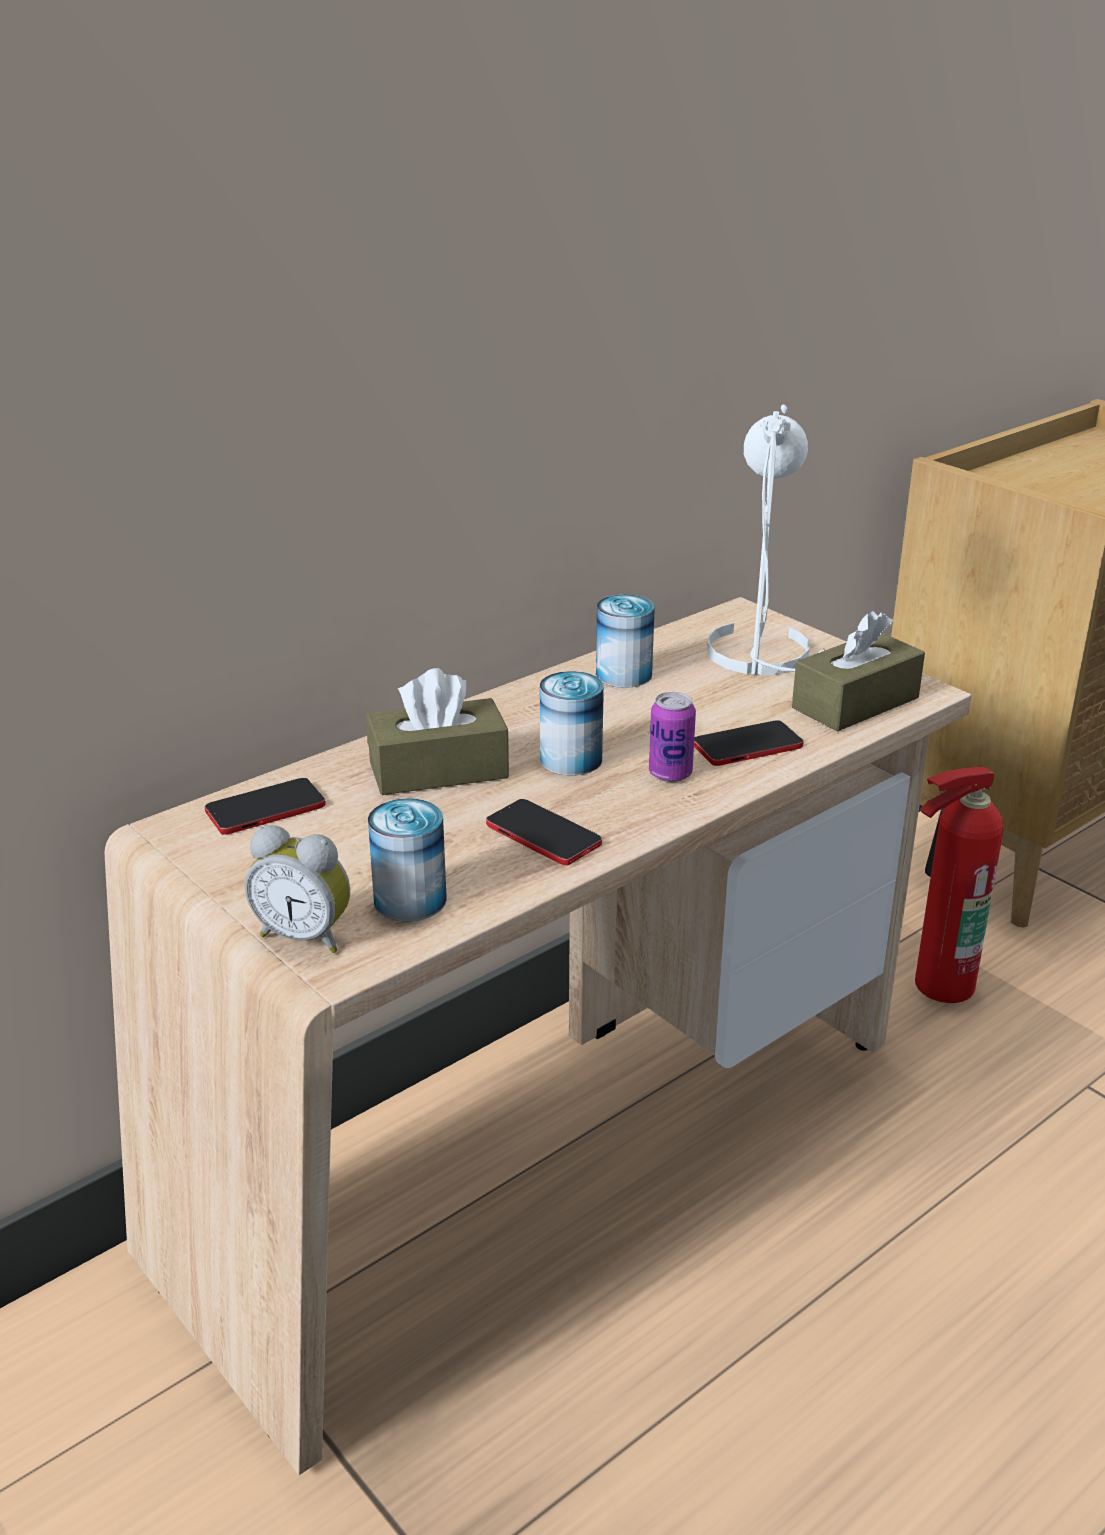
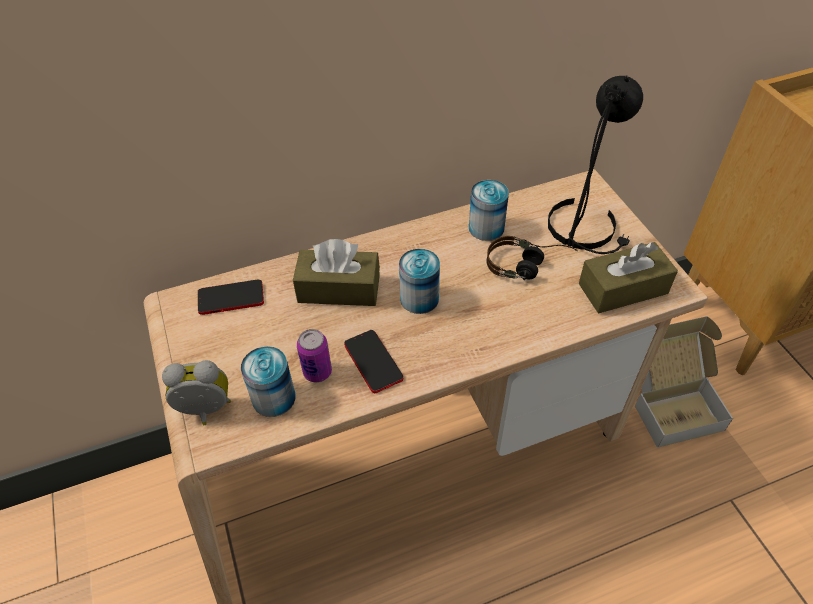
camera: 20 degrees right, 20 degrees up
(306, 936) = (205, 412): alarm clock -> alarm clock turned 135 degrees clockwise
(670, 773) = (473, 326): can -> can (317, 372)
(710, 703) = (528, 267): none -> headphones
(747, 745) = (533, 312): phone -> none
(765, 653) = (586, 227): white table lamp -> black table lamp
(936, 983) = (669, 401): fire extinguisher -> cardboard box

